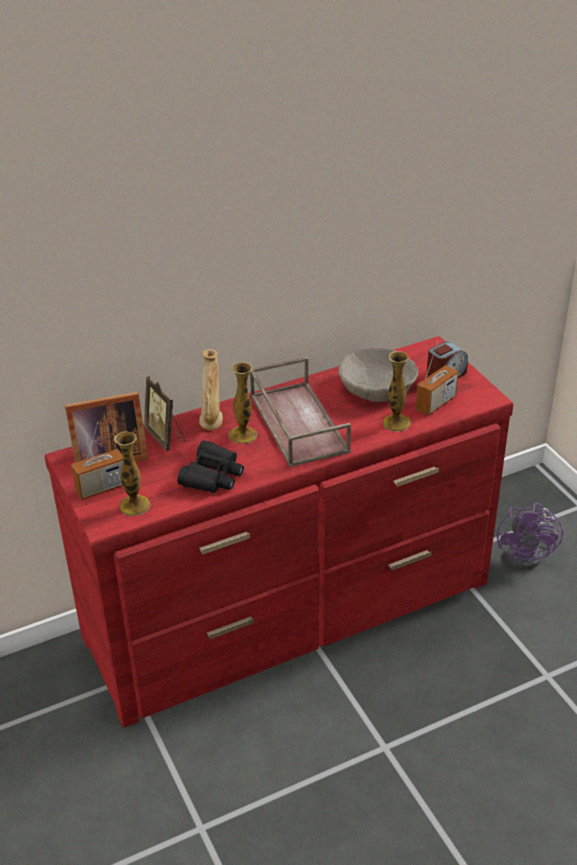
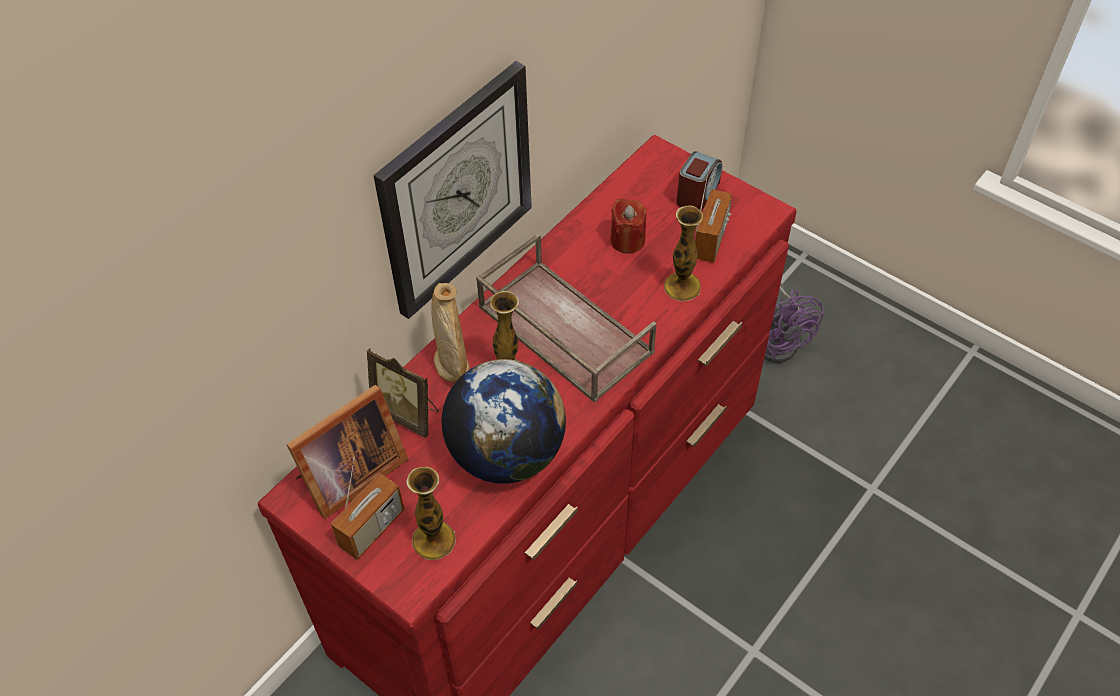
camera: 25 degrees left, 15 degrees up
(212, 476) = (506, 453): black binoculars -> globe
(245, 297) = (456, 190): none -> wall clock
(376, 388) = (627, 240): beige bowl -> red candle

